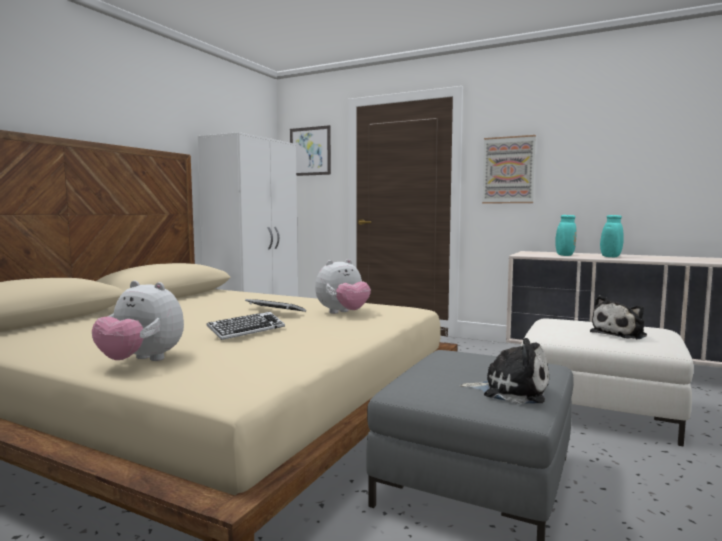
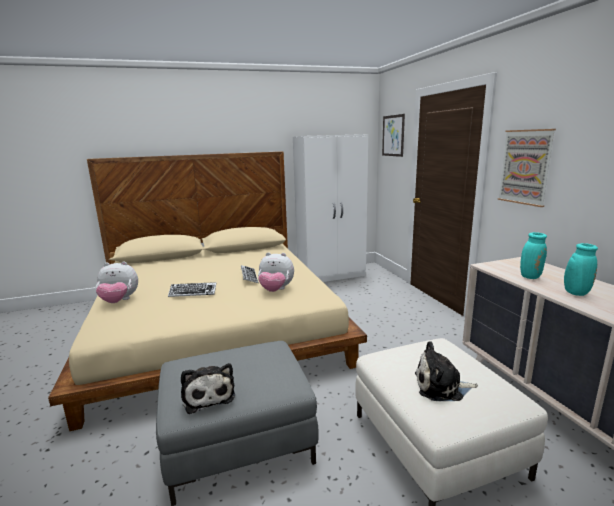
camera: 45 degrees right, 10 degrees up
(141, 361) = (119, 301): plush toy -> plush toy turned 75 degrees counterclockwise

